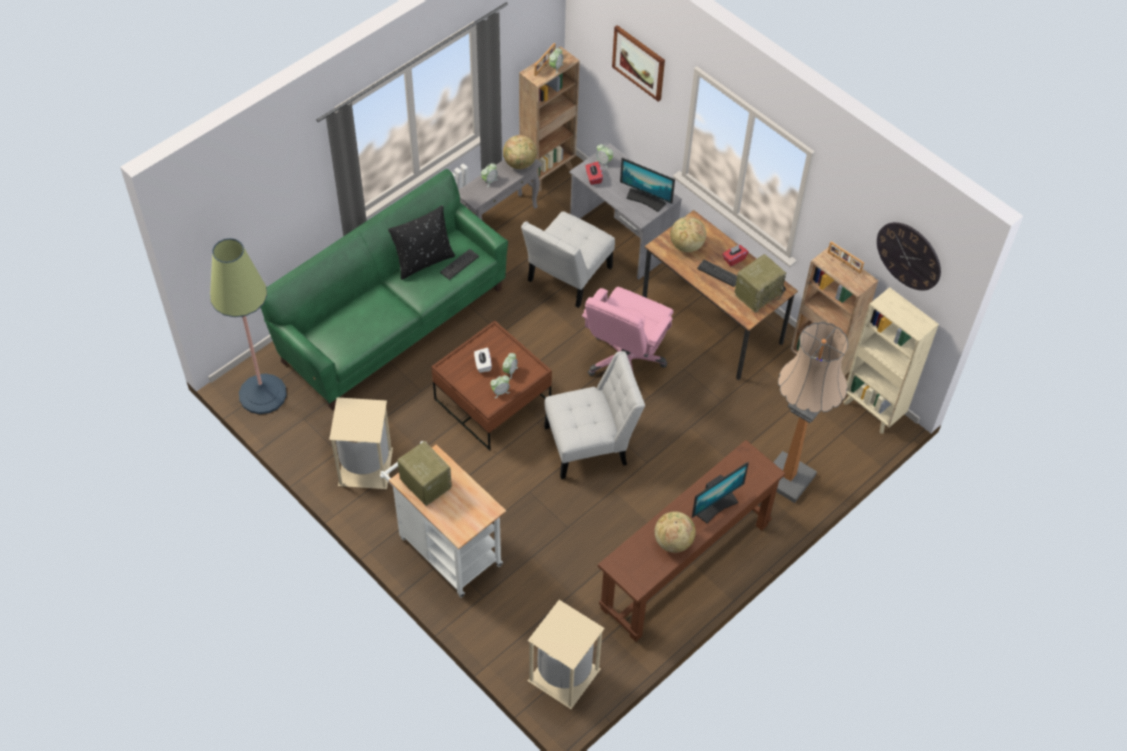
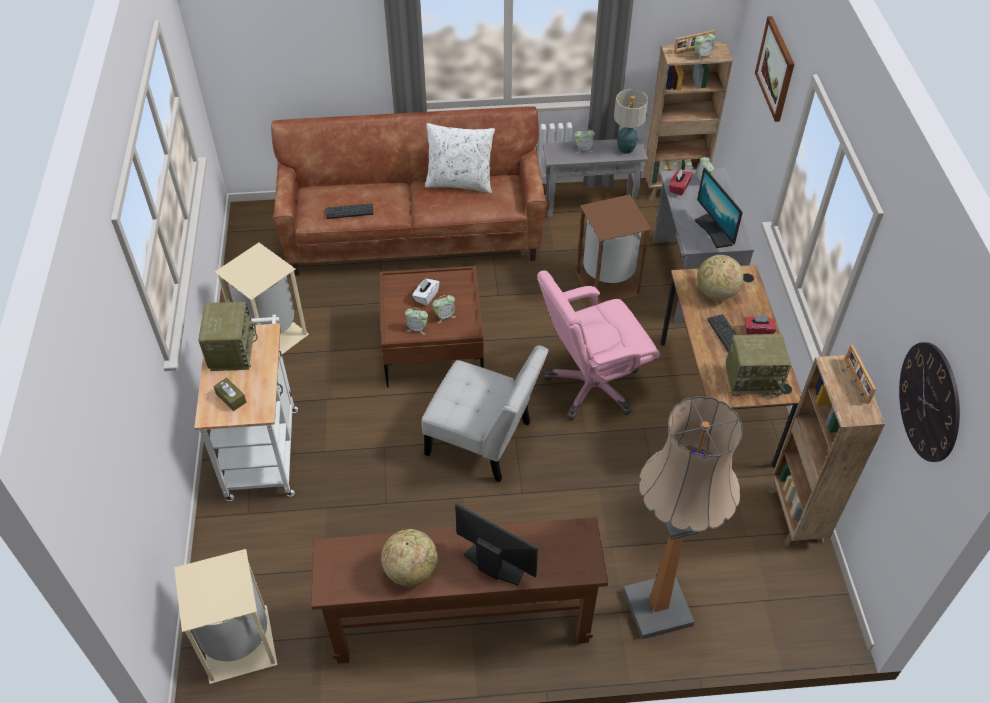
camera: 40 degrees right, 5 degrees down
(263, 394) = (256, 232): floor lamp -> none
(393, 324) = (413, 237): green sofa -> brown sofa
(423, 261) = (460, 182): black pillow -> white pillow
(459, 264) = (487, 201): keyboard -> keyboard (349, 211)
(461, 514) = (231, 398): none -> brown tissue box
(520, 163) = (626, 149): globe -> table lamp
(567, 277) = (606, 283): white chair -> brown trash can
(715, 506) = (494, 564): monitor -> monitor turned 150 degrees counterclockwise
(872, 410) = (823, 600): beige bookcase -> none

